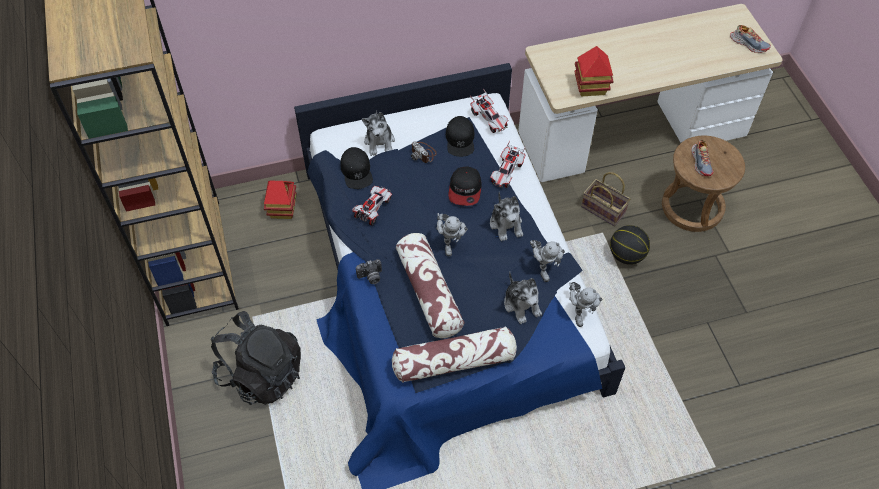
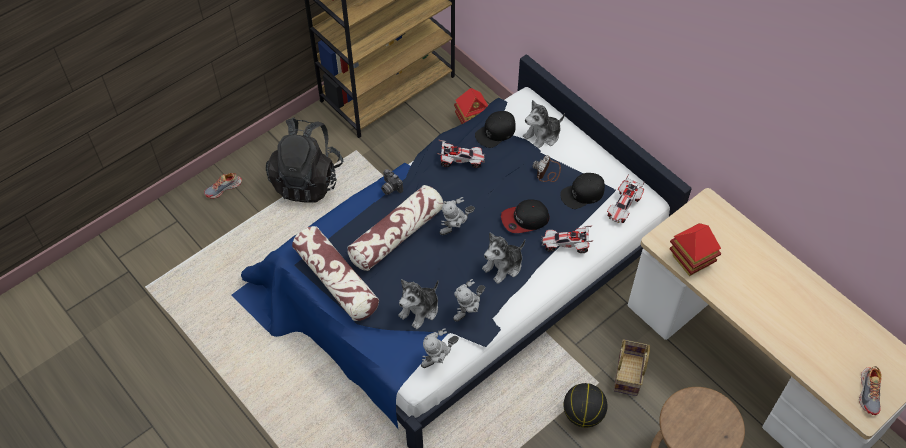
camera: 65 degrees right, 0 degrees up
(701, 162) = (695, 416): shoe -> shoe (223, 188)

